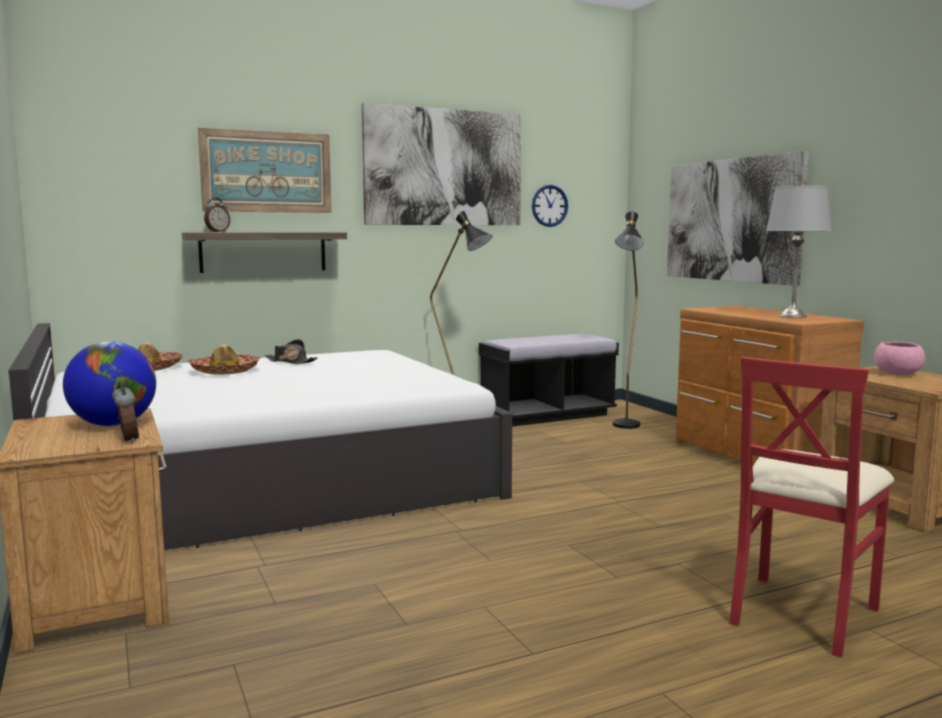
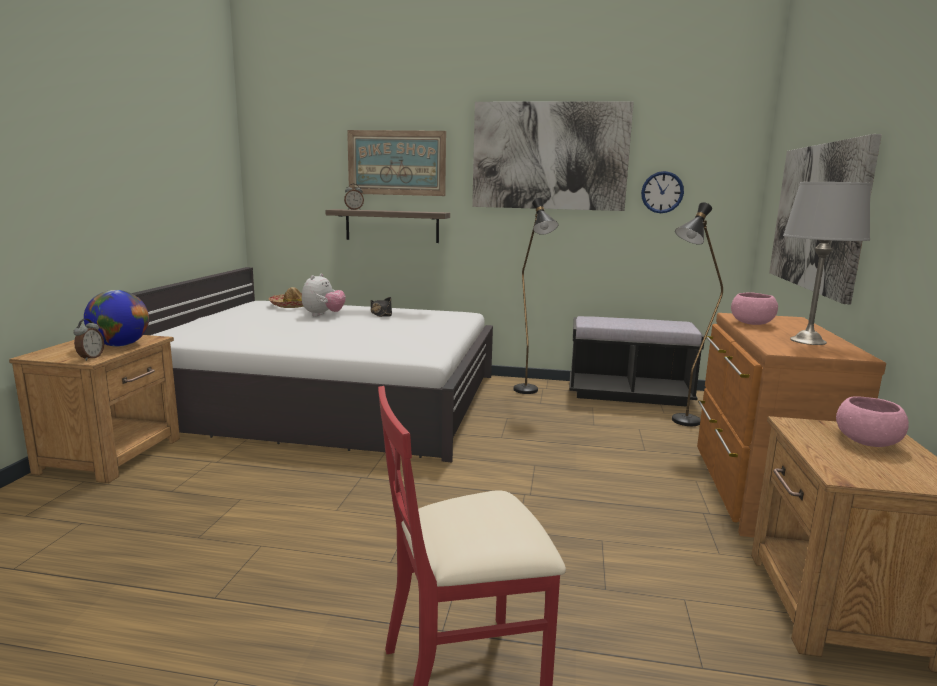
camera: 35 degrees right, 5 degrees up
(225, 371) = (323, 315): hat -> plush toy
(726, 311) = (751, 323): none -> pink bowl

